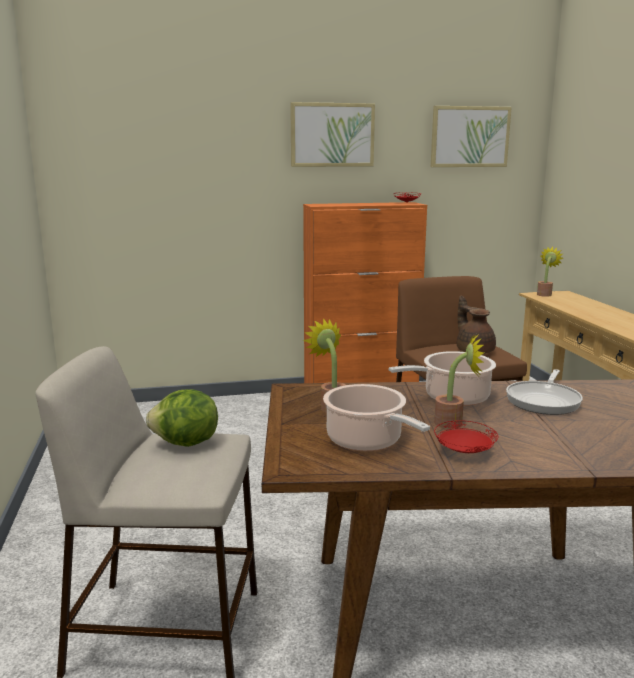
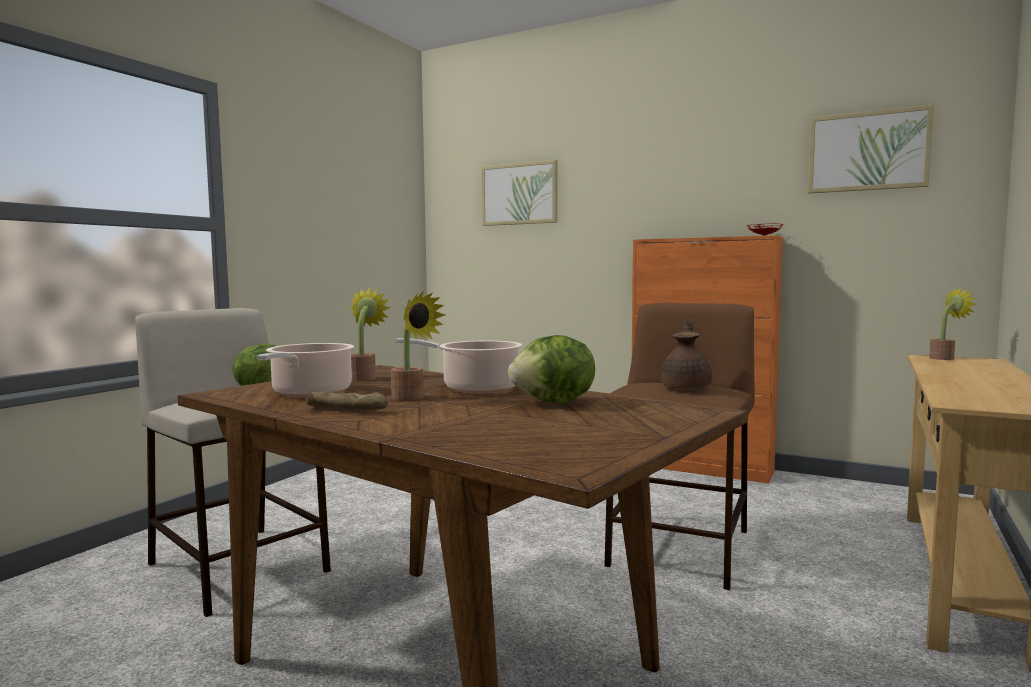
camera: 40 degrees right, 10 degrees down
(332, 135) = (681, 165): picture -> picture (519, 194)
(464, 452) = (346, 410): red plate -> bread
(544, 401) = (555, 402): frying pan -> lettuce

